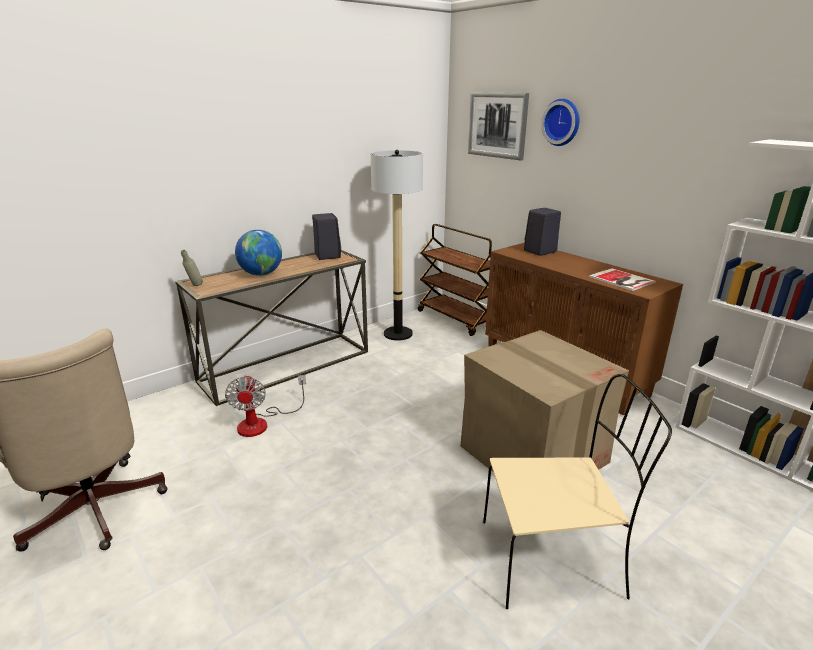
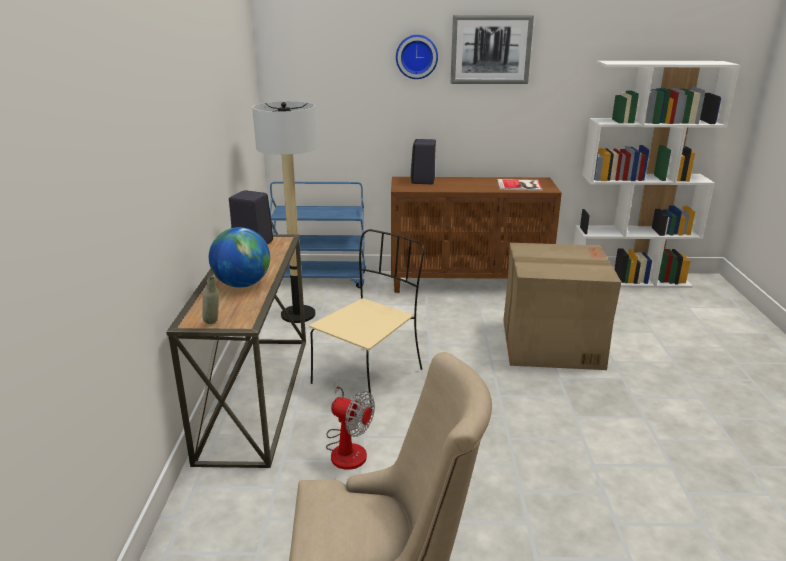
camera: 50 degrees left, 0 degrees up
(457, 319) = (321, 280): brown cart -> blue cart
(497, 125) = (335, 63): picture -> picture (490, 50)
(554, 558) = (658, 388): beige chair -> beige chair (369, 375)

